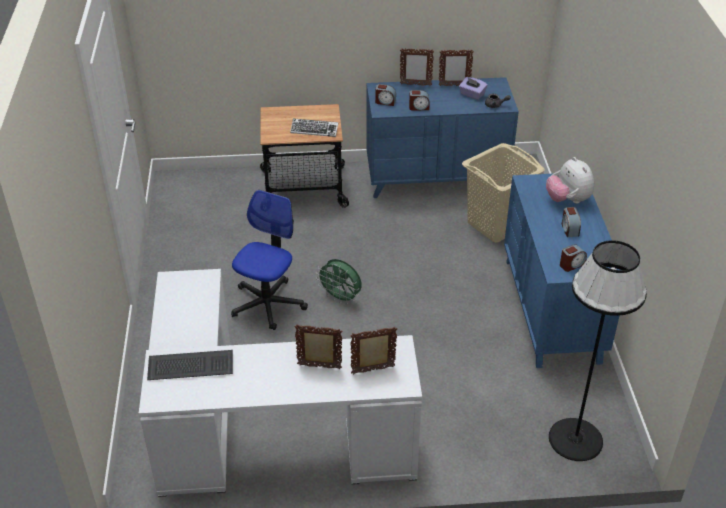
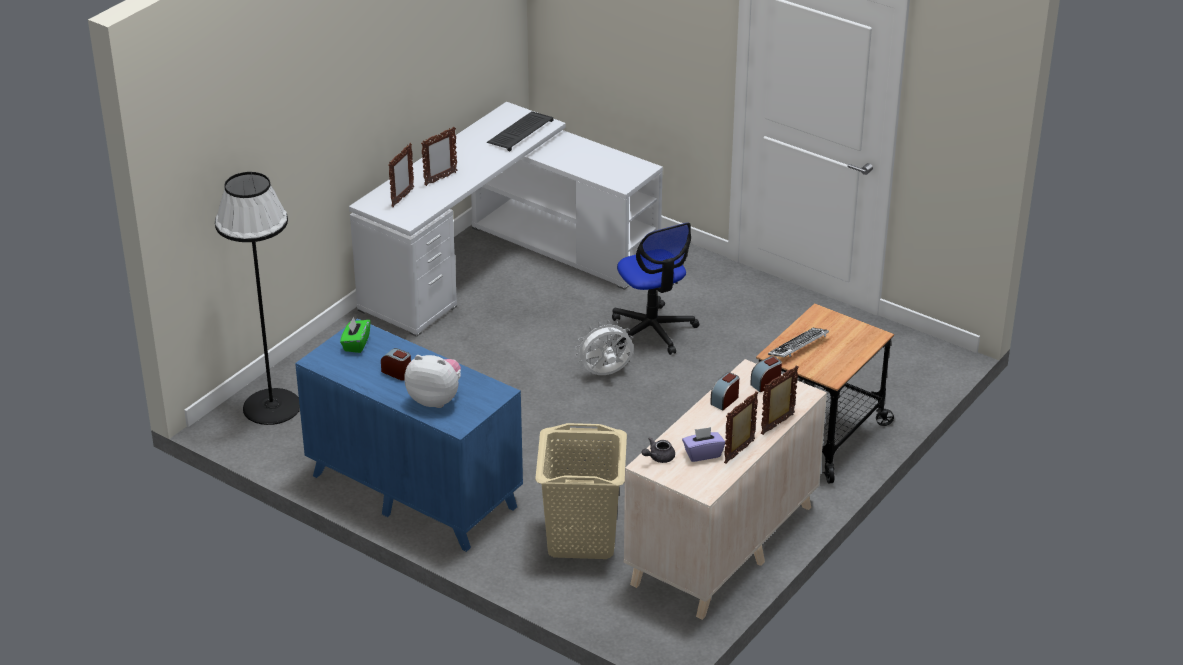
camera: 130 degrees right, 5 degrees down
(341, 298) = (606, 374): green fan -> white fan
(436, 178) = (722, 545): blue dresser -> beige dresser
(571, 265) = (356, 344): alarm clock -> green tissue box

